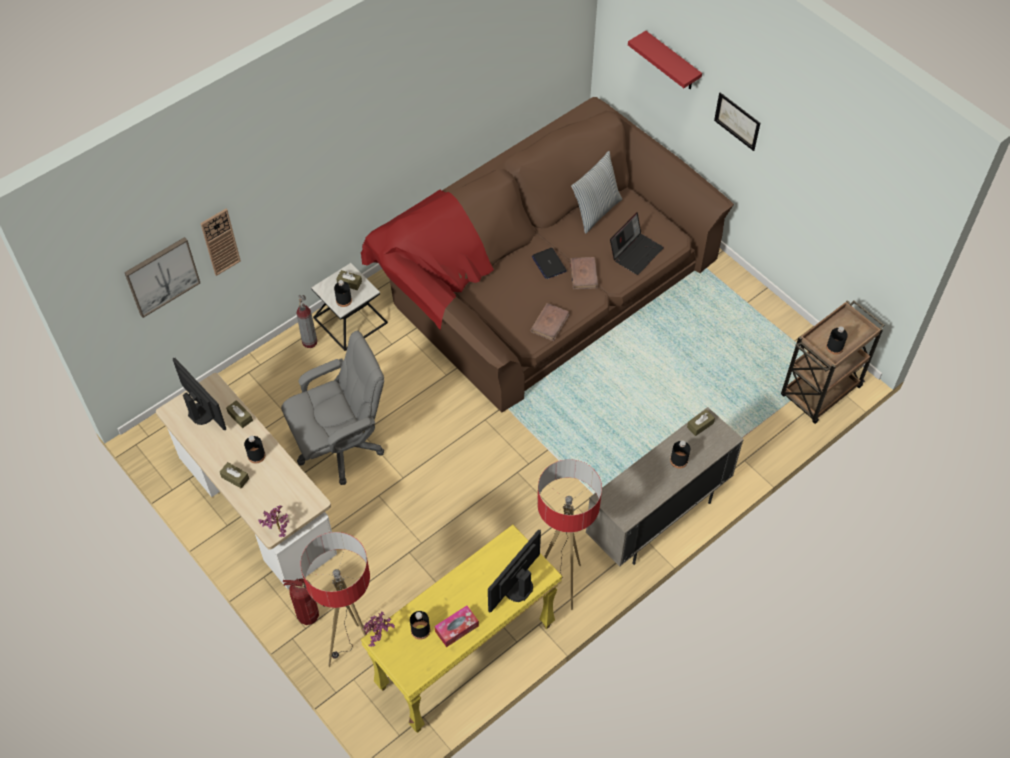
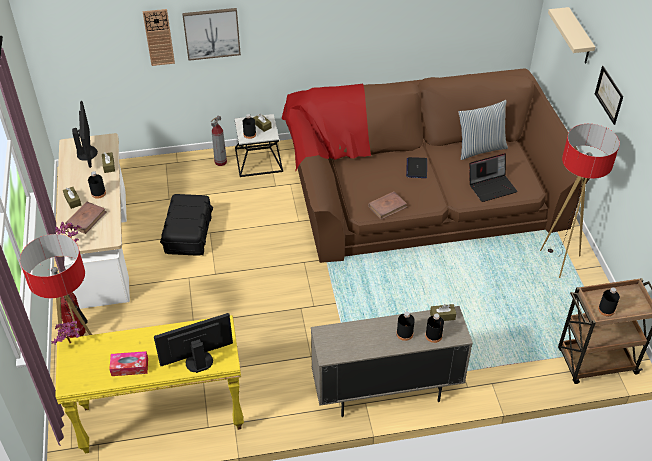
camera: 30 degrees right, 10 degrees down
(162, 276) = (104, 42): picture -> picture (211, 33)
(341, 446) = (189, 235): grey office chair -> black storage box
(420, 630) = (103, 355): black bottle -> black bottle (433, 336)
(561, 584) = (274, 403): floor lamp -> floor lamp (559, 261)
(583, 274) = (438, 185): brown book -> brown book (86, 219)
(672, 62) = (579, 37): red shelf -> beige shelf

